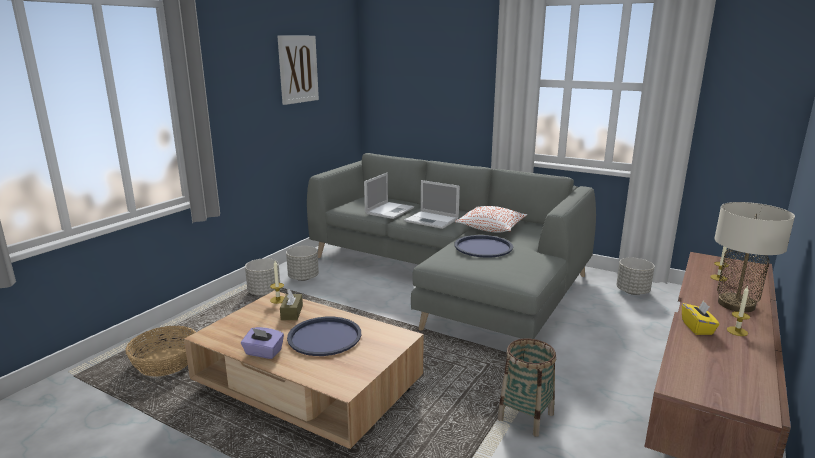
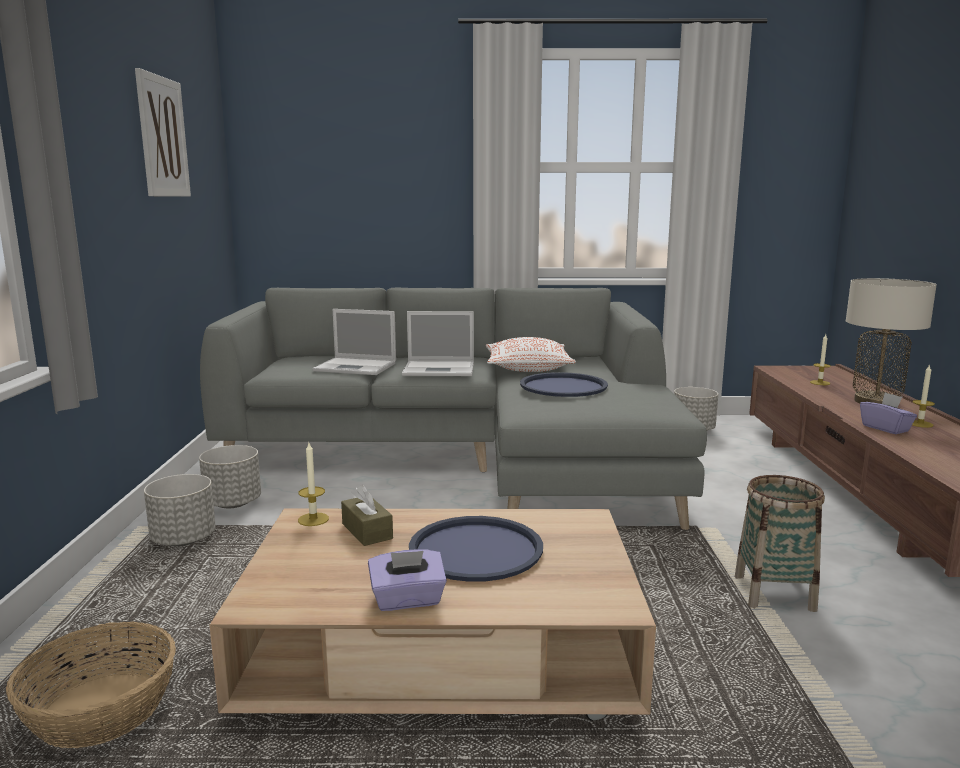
camera: 30 degrees left, 5 degrees down
(390, 210) = (357, 367): laptop -> laptop turned 105 degrees clockwise
(697, 328) = (885, 428): yellow tissue box -> purple tissue box

